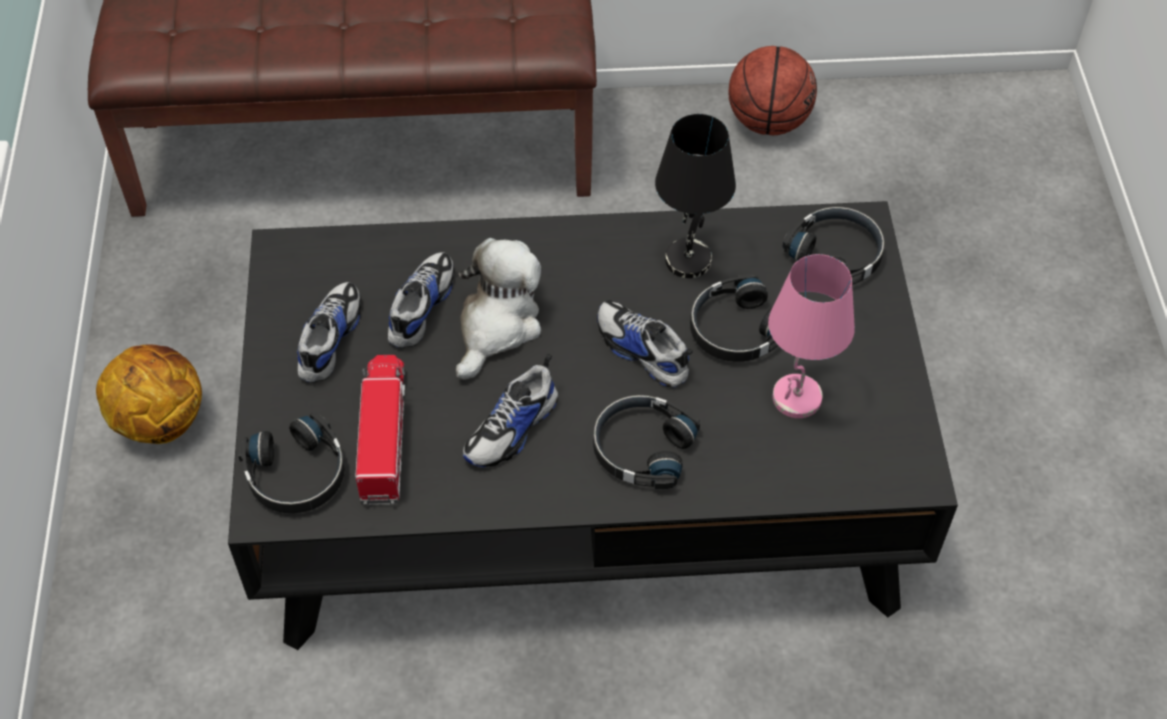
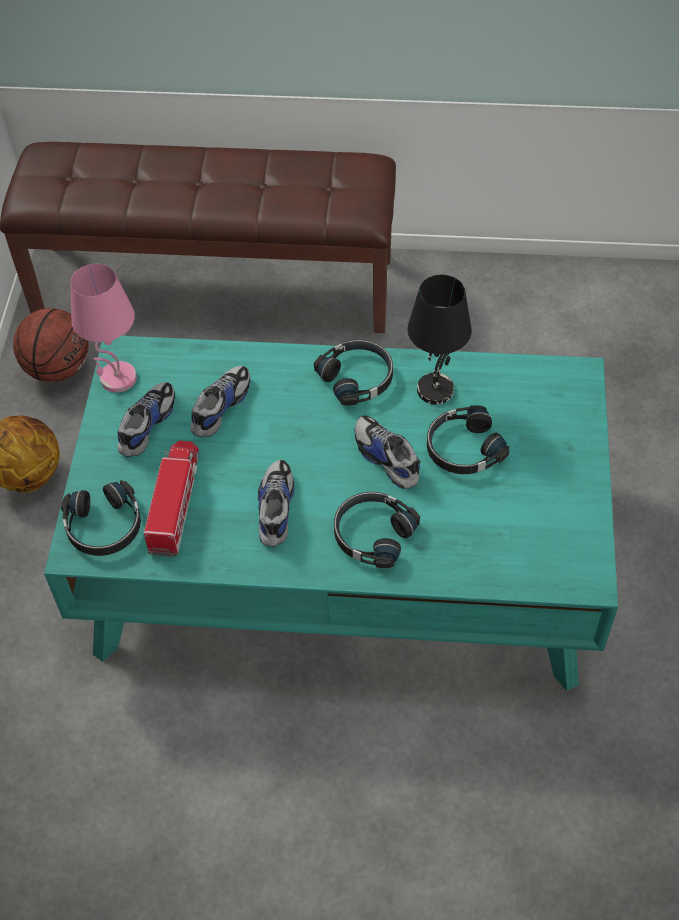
camera: 10 degrees right, 0 degrees up
(497, 326) = (276, 427): plush toy -> none
(513, 429) = (275, 508): shoe -> shoe turned 135 degrees clockwise
(580, 476) = (340, 551): black coffee table -> turquoise coffee table
(768, 121) = (535, 286): basketball -> basketball (58, 368)
(797, 399) = (502, 508): pink table lamp -> pink table lamp (118, 379)
(836, 255) = (554, 397): black headphones -> black headphones (357, 378)

